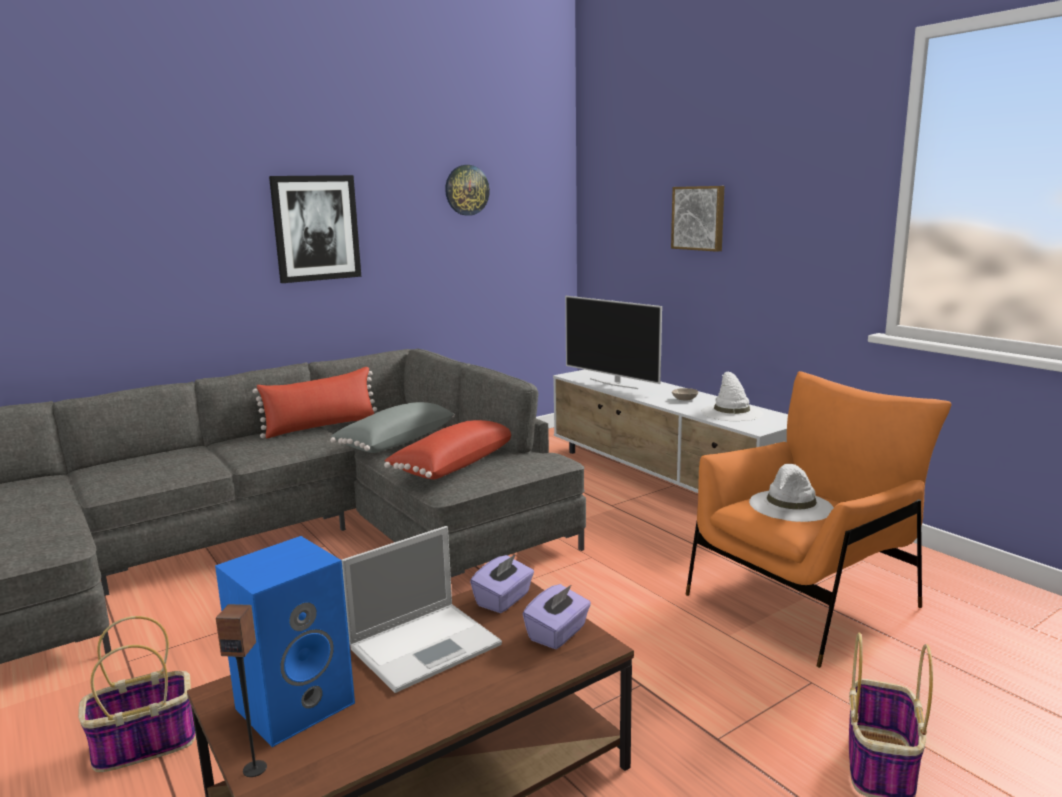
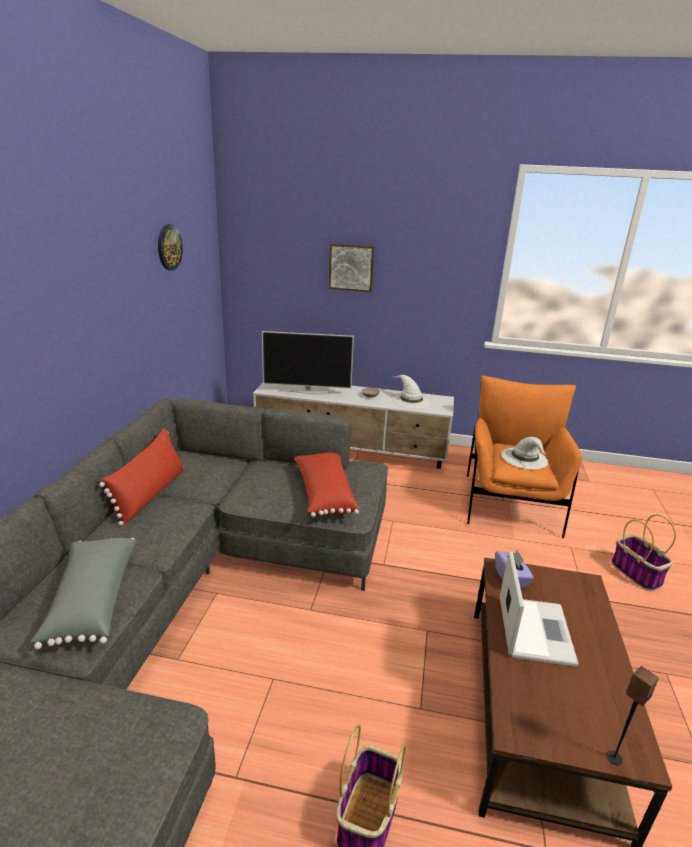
camera: 45 degrees left, 10 degrees up
(296, 703) = (555, 708): blue speaker -> none
(316, 228) = (85, 305): picture -> none
(395, 441) = (238, 487): grey pillow -> grey pillow (91, 600)
(558, 633) = (565, 584): purple tissue box -> none

